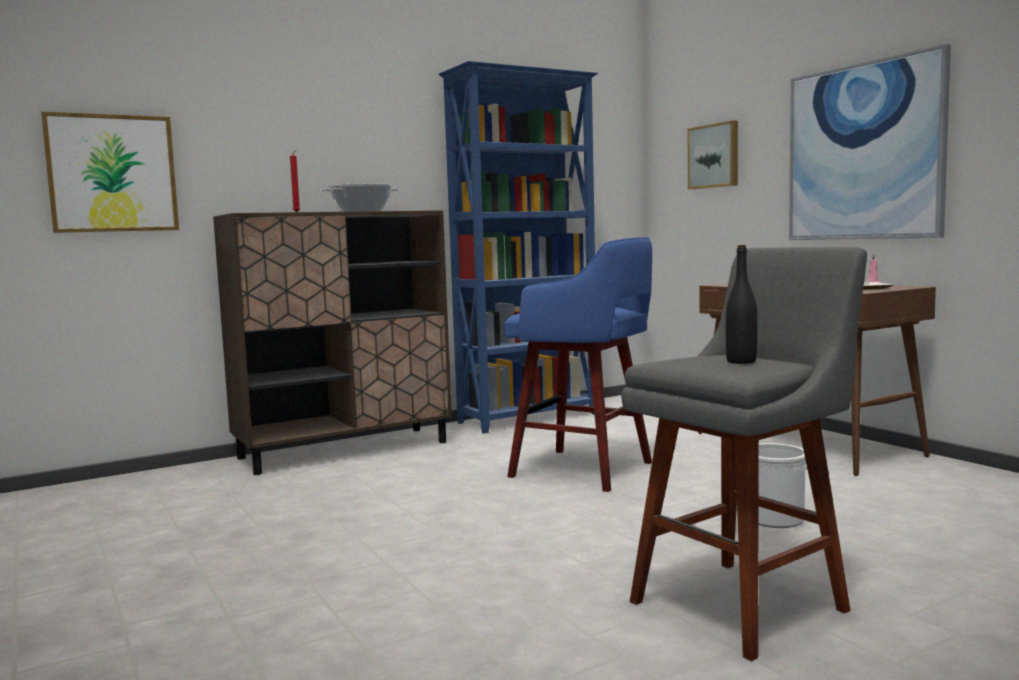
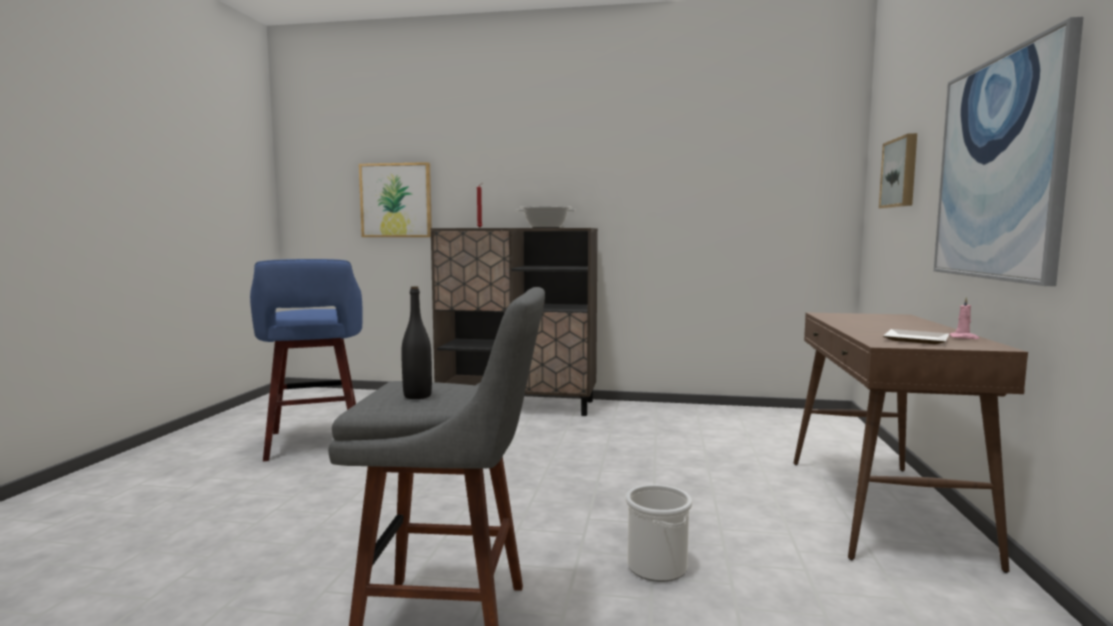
camera: 40 degrees right, 0 degrees up
(530, 418) = (686, 412): blue bookcase -> none
(585, 470) = (620, 467): blue stool -> blue stool (314, 443)

